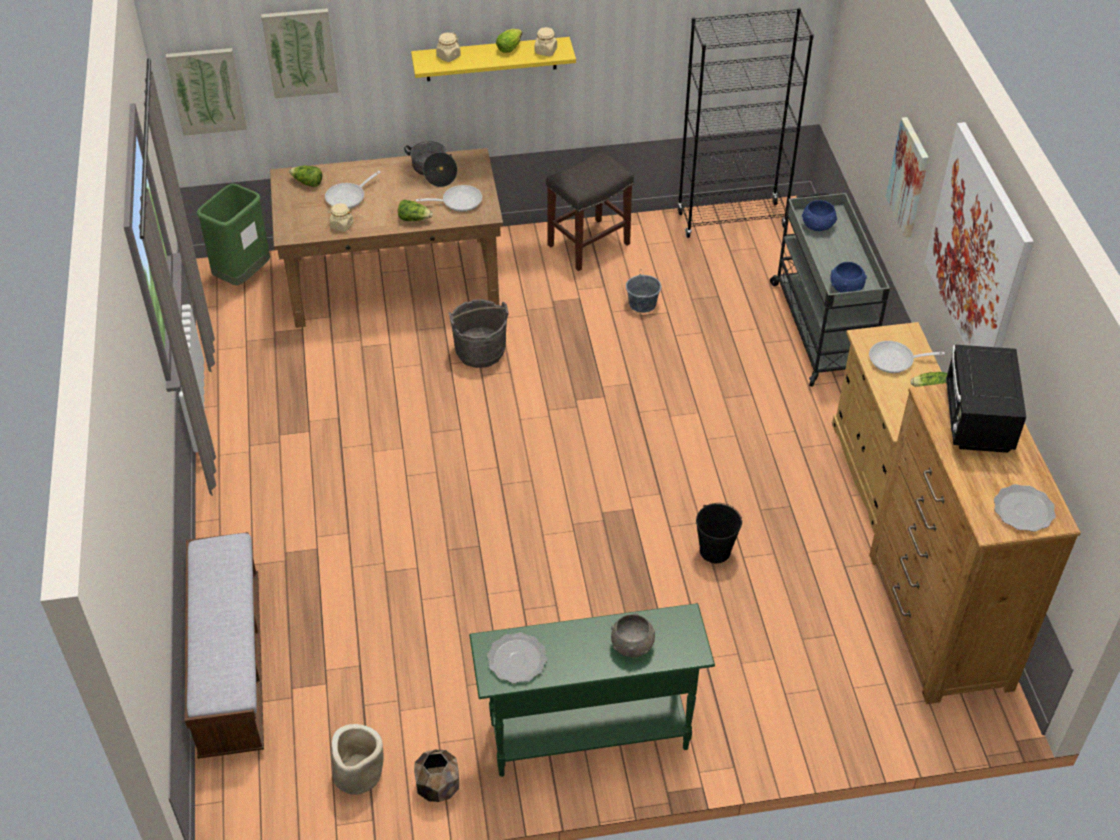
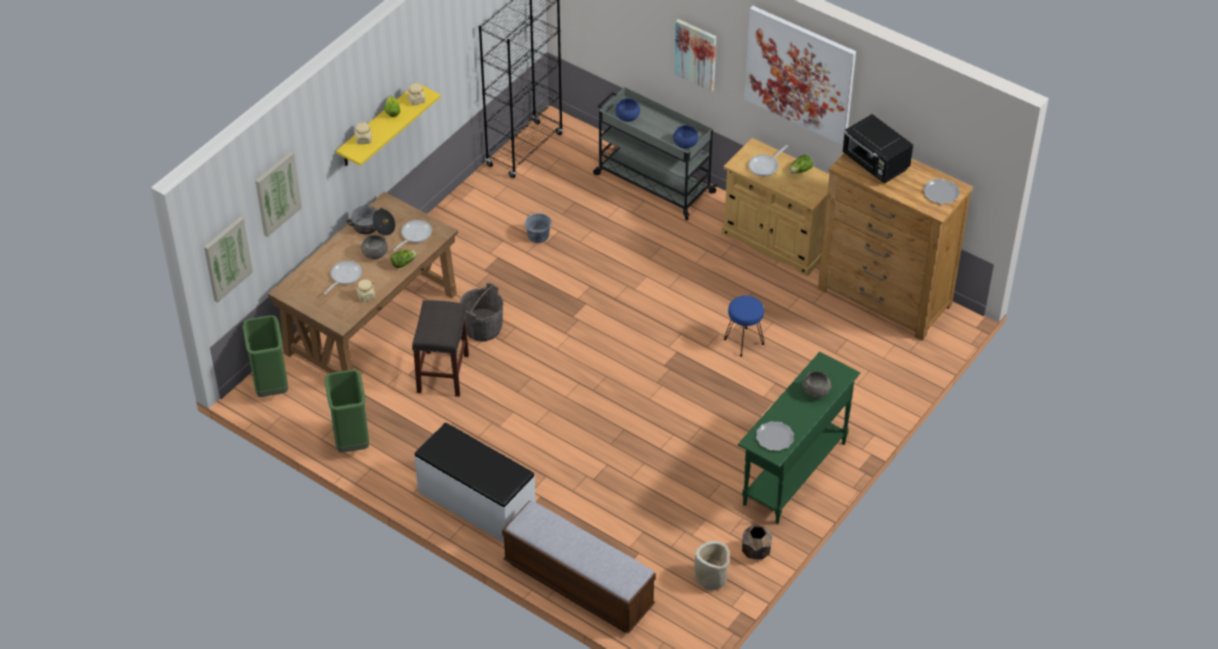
camera: 45 degrees left, 0 degrees up
(236, 369) = (351, 441): none -> green trash can
(256, 507) = (476, 502): none -> white bench
(307, 183) = (305, 285): lettuce -> none
(348, 197) = (344, 277): frying pan -> frying pan turned 150 degrees counterclockwise
(402, 195) = (374, 254): none -> grey bowl
(588, 245) = (460, 222): grey stool -> grey stool (443, 374)
(715, 551) = (744, 342): black bucket -> blue stool

